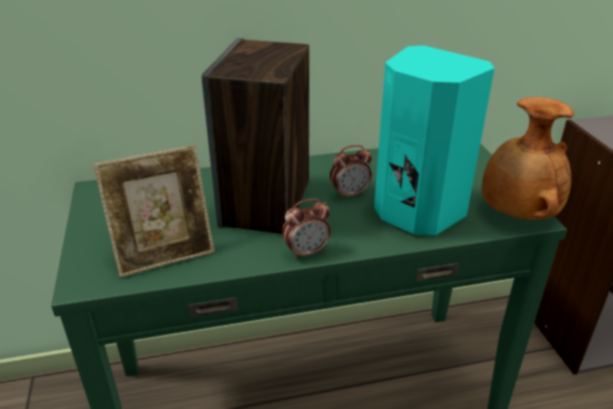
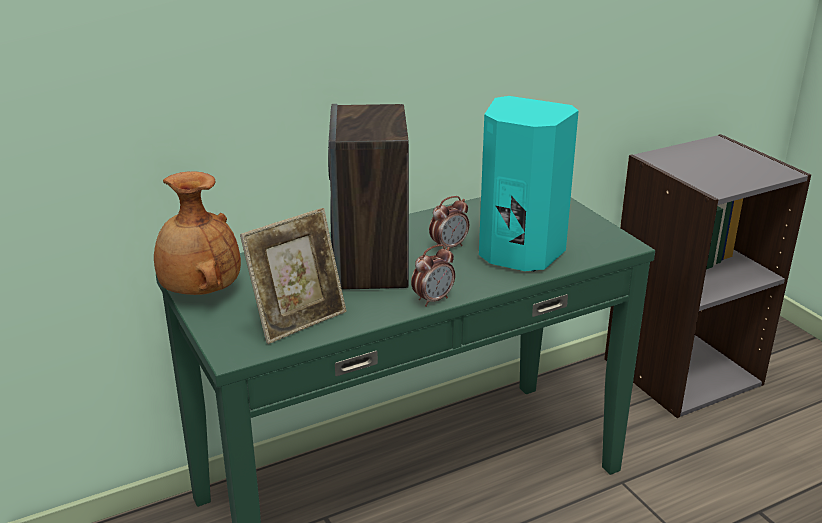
camera: 15 degrees left, 5 degrees down
(516, 213) = (608, 243): brown vase -> brown vase (199, 291)

